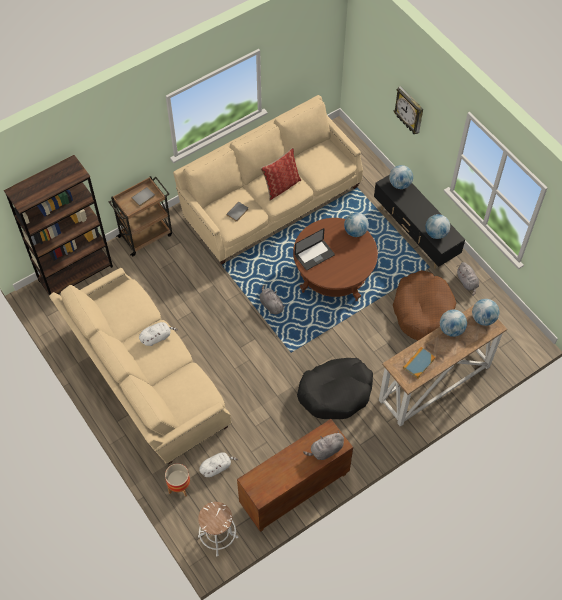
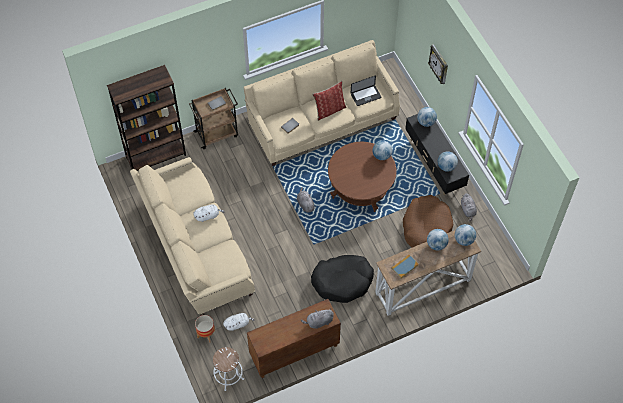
camera: 10 degrees right, 0 degrees up
(314, 255) = (345, 170): laptop -> laptop (366, 96)

